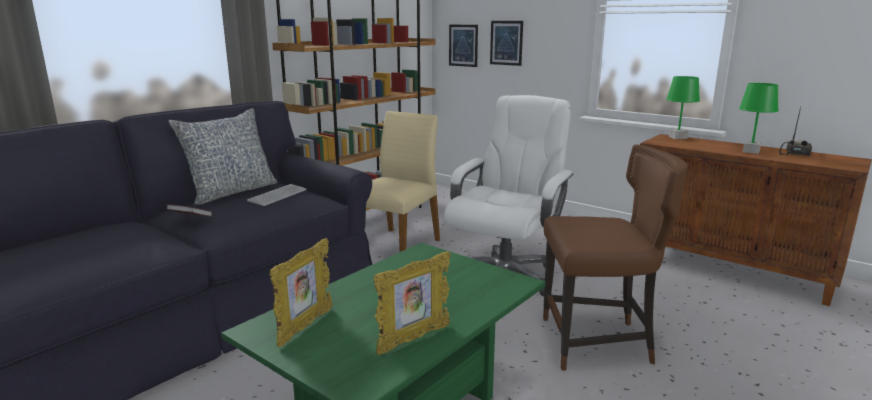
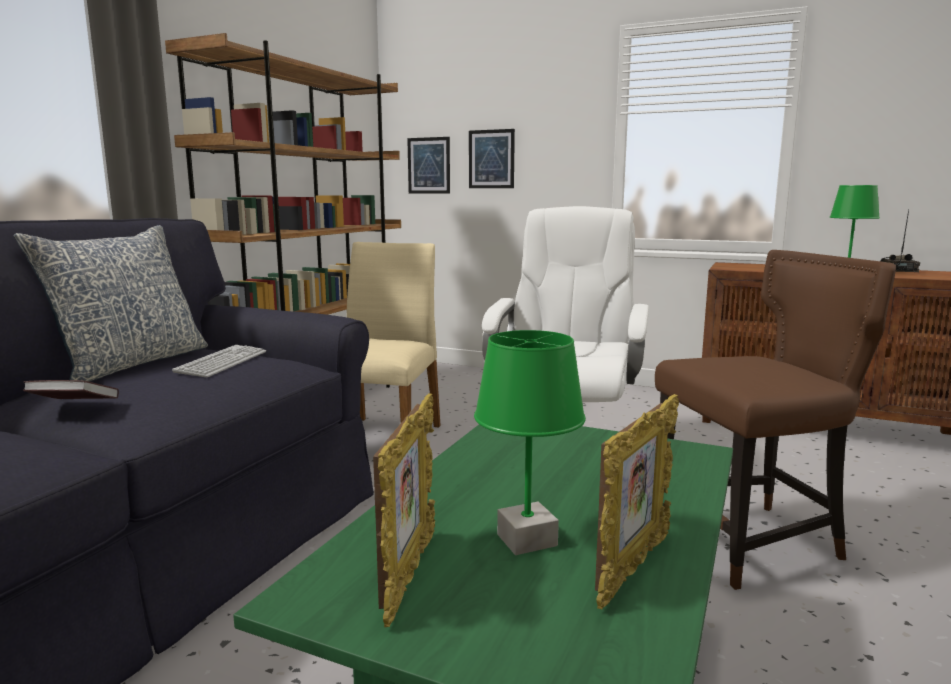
camera: 15 degrees left, 5 degrees down
(677, 137) = (742, 264): green table lamp -> green table lamp (526, 540)

